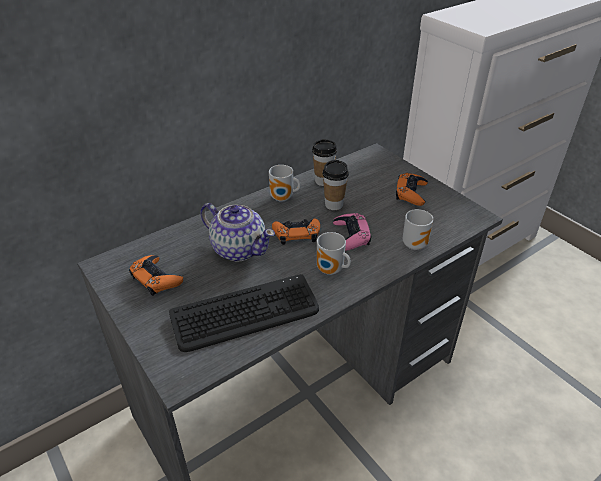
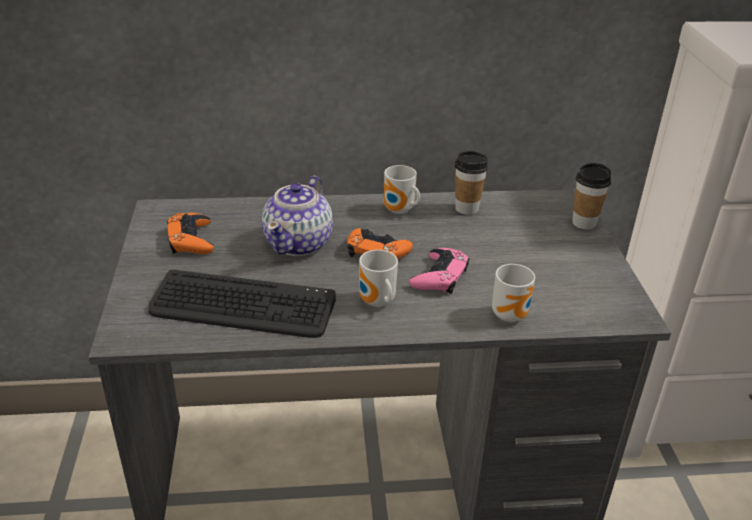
camera: 30 degrees right, 5 degrees down
(238, 249) = (299, 243): teapot -> teapot turned 45 degrees clockwise
(334, 205) = (453, 237): cup -> cup (584, 223)
(411, 193) = (567, 258): orange game controller -> none

